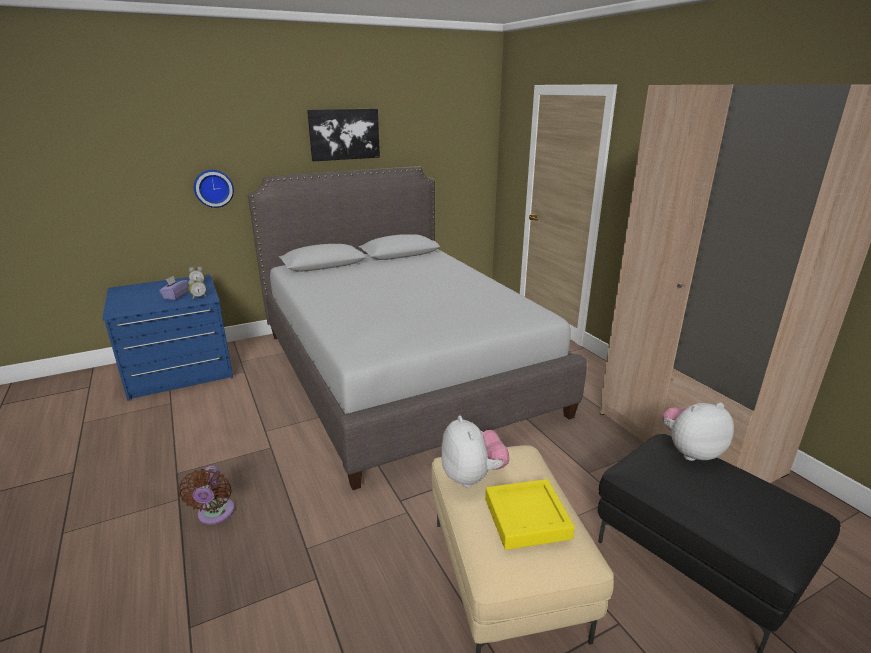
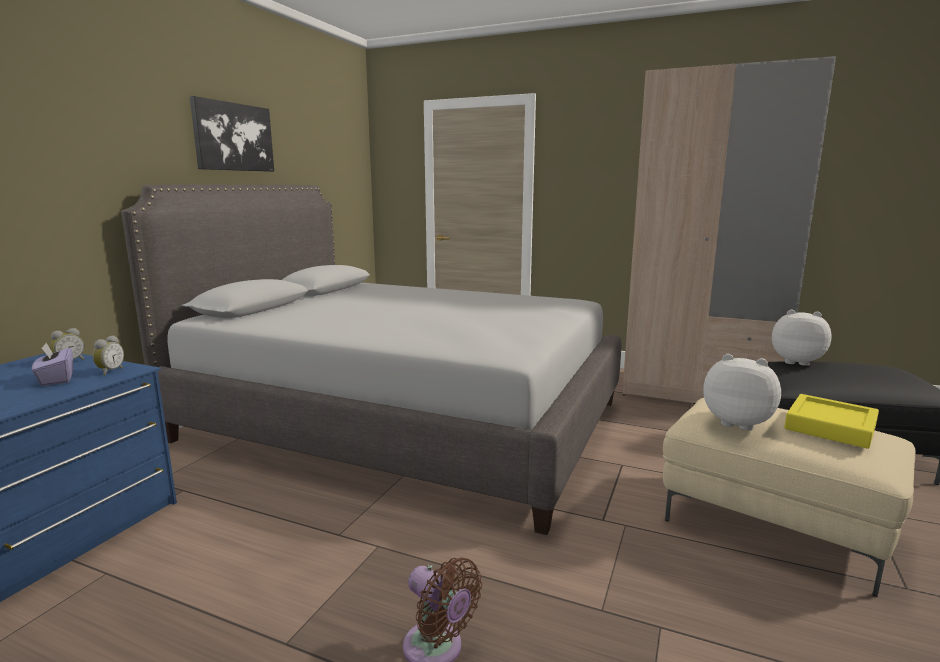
camera: 40 degrees left, 10 degrees down
(213, 188) = (60, 201): wall clock -> none
(690, 451) = (796, 361): plush toy -> plush toy turned 75 degrees clockwise

